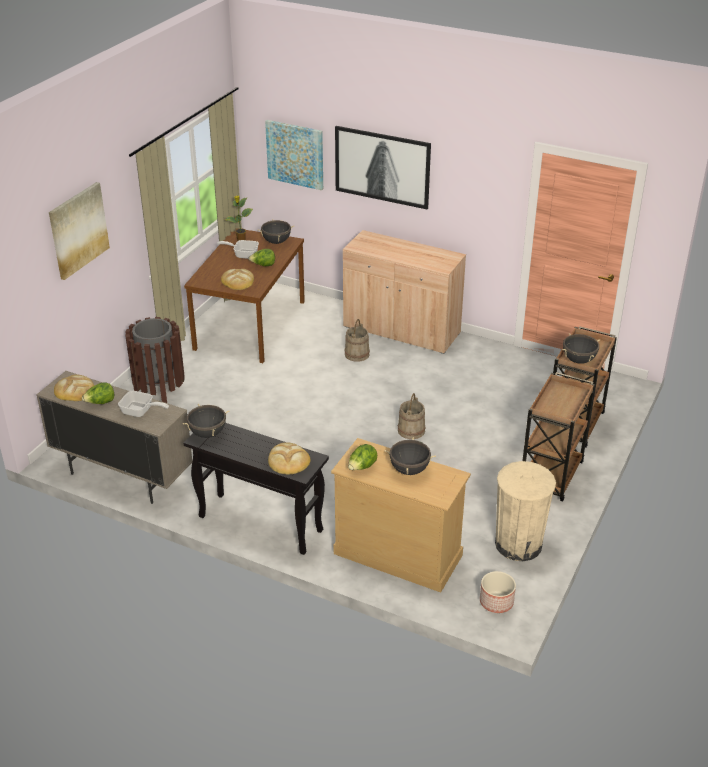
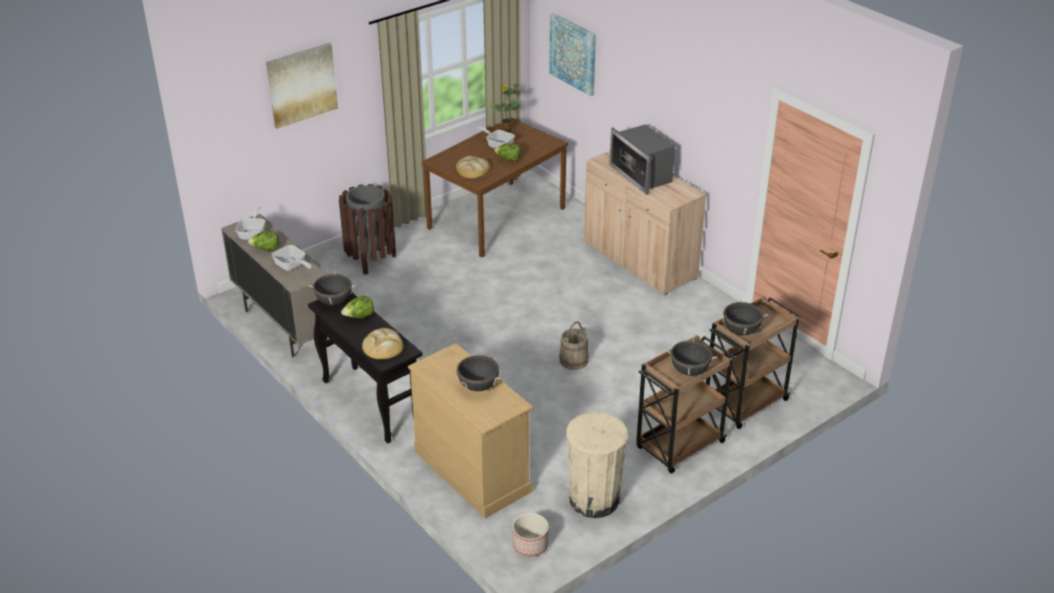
camera: 25 degrees right, 0 degrees up
(75, 390) = (253, 233): bread -> frying pan
(276, 242) = (539, 139): black cooking pot -> black cooking pot (689, 371)
(357, 354) = (577, 272): beige bucket -> none
(362, 467) = (437, 371): lettuce -> lettuce (359, 317)
(382, 166) = (642, 83): picture -> none
(400, 250) = (642, 175): none -> microwave

